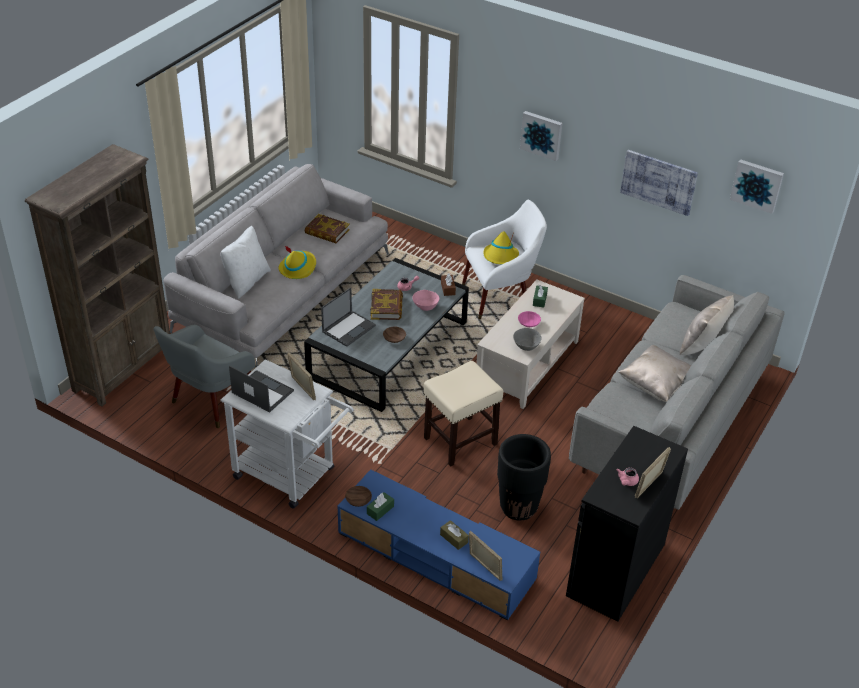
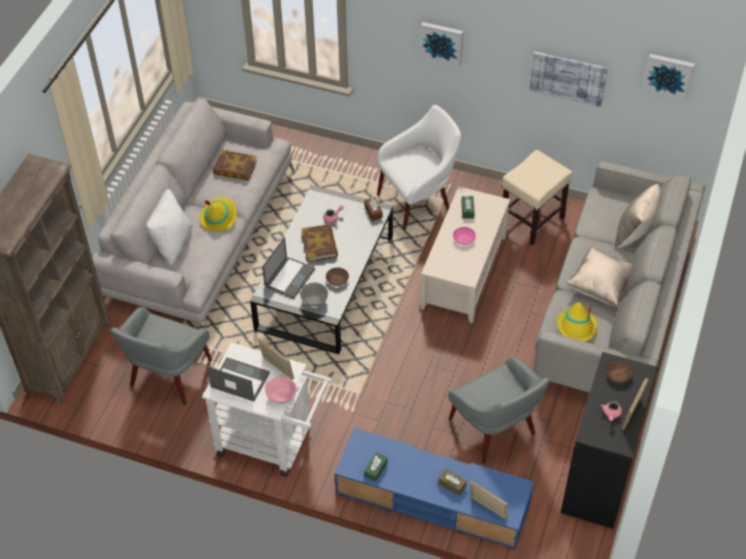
camera: 10 degrees left, 10 degrees up
(359, 500) = (353, 463): brown bowl -> brown bowl (619, 375)
(425, 306) = (357, 237): pink bowl -> pink bowl (282, 396)
(459, 441) = (422, 371): beige stool -> beige stool (531, 221)
(500, 256) = (416, 166): yellow hat -> yellow hat (577, 327)
(518, 508) = (495, 431): black planter -> grey armchair
(526, 346) = (468, 266): grey bowl -> grey bowl (314, 301)

